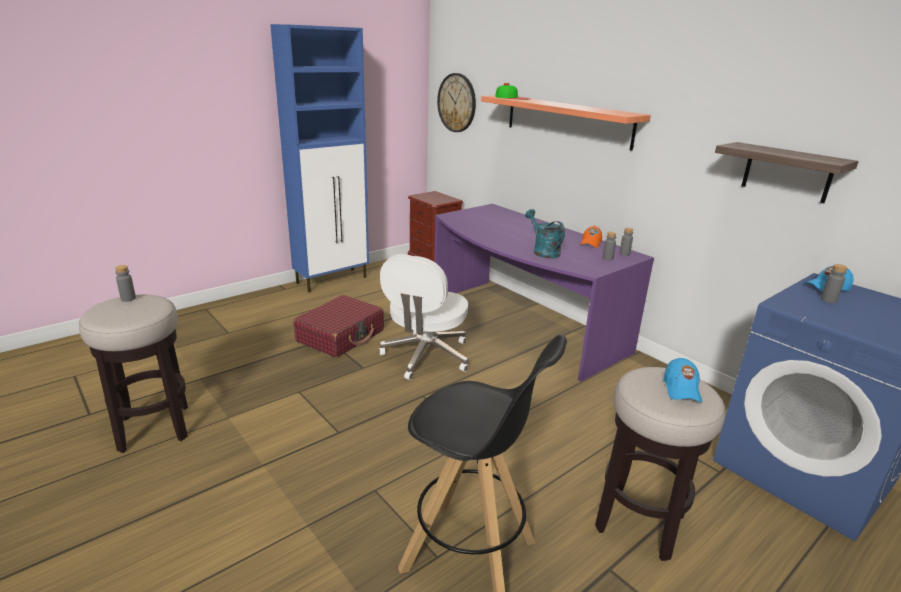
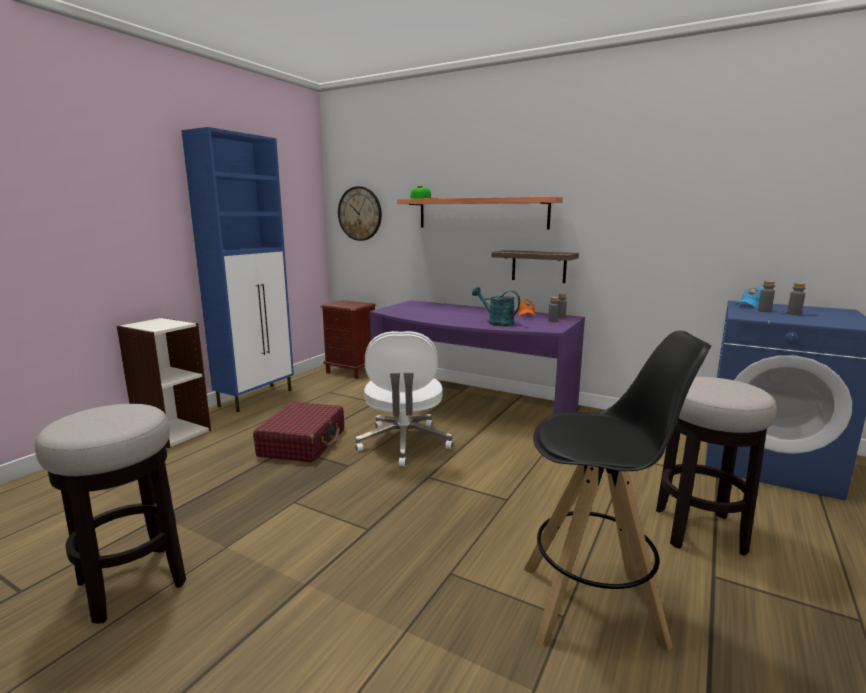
camera: 20 degrees left, 10 degrees down
(128, 299) = (96, 410): grey bottle -> grey bottle (794, 314)
(248, 303) = (172, 432): none -> bookcase
(681, 389) = (729, 385): blue cap -> none
(787, 172) = (690, 225): shelf -> shelf (538, 266)

